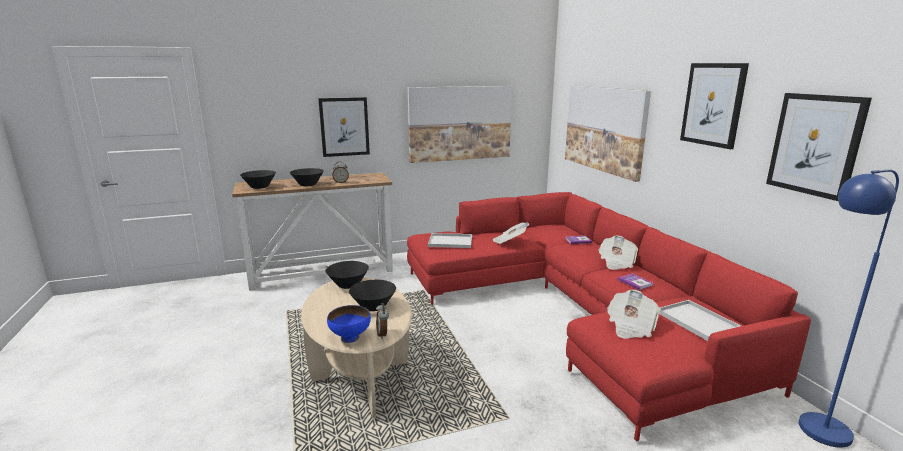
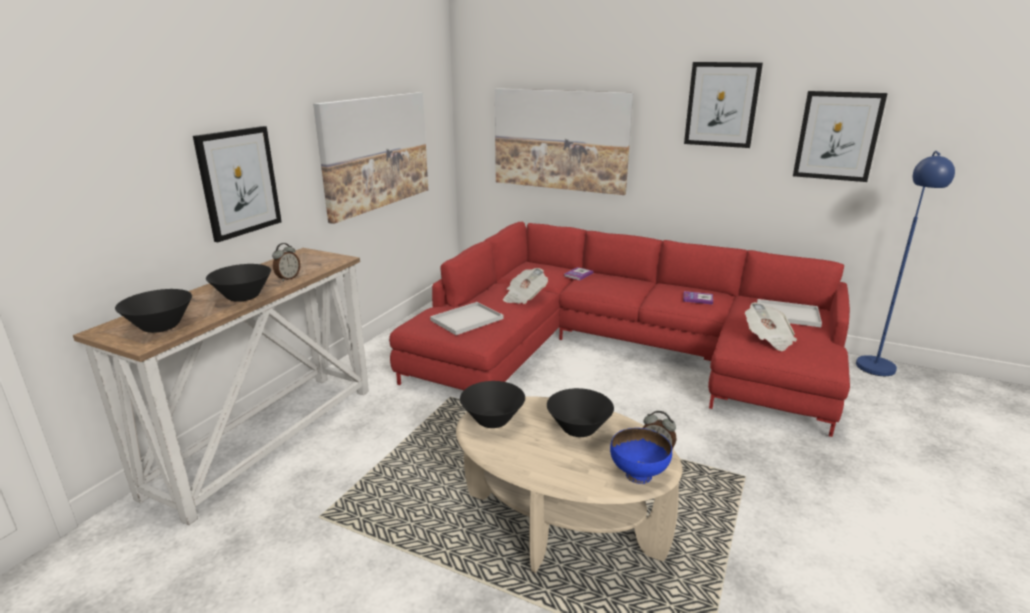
camera: 45 degrees left, 5 degrees up
(616, 263) = (650, 286): newspaper -> none

